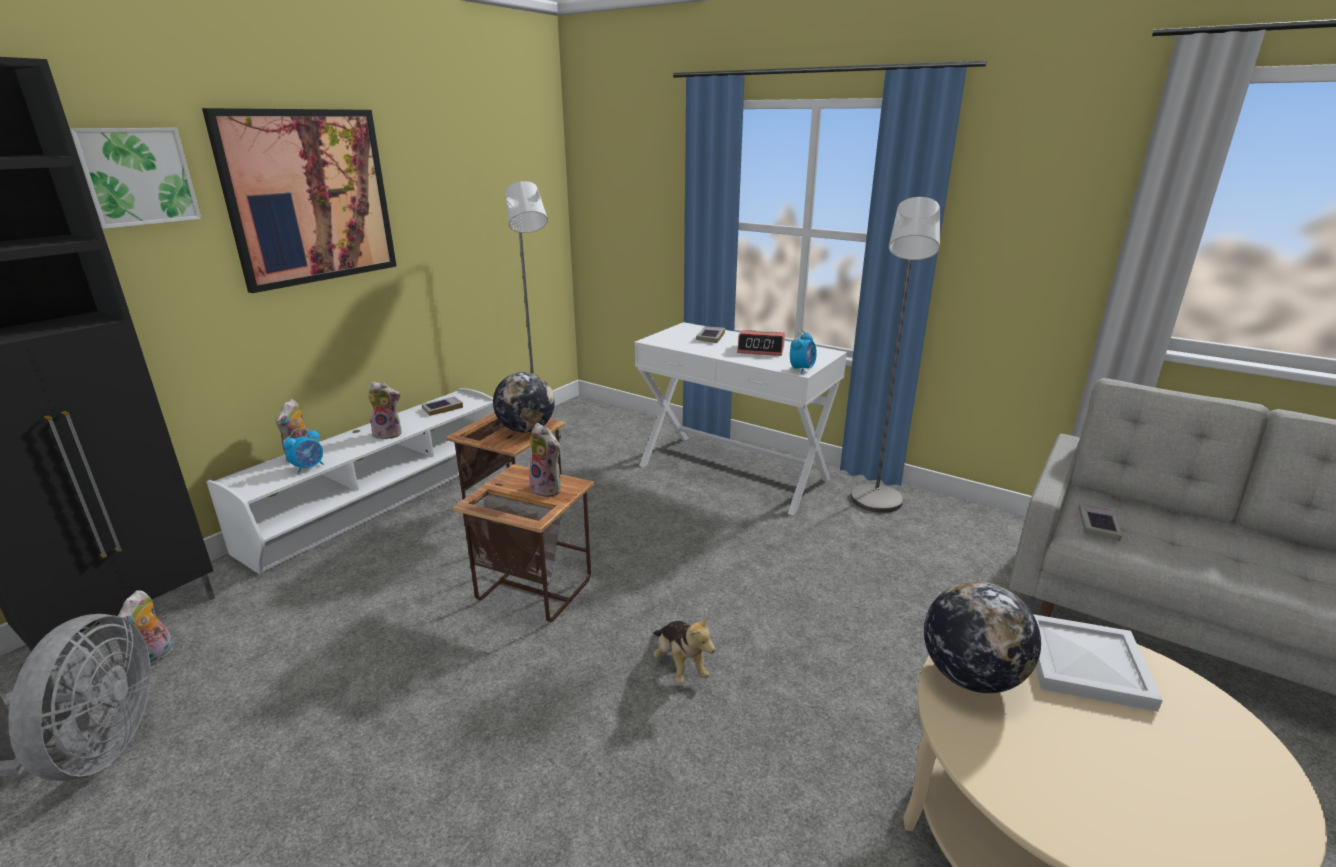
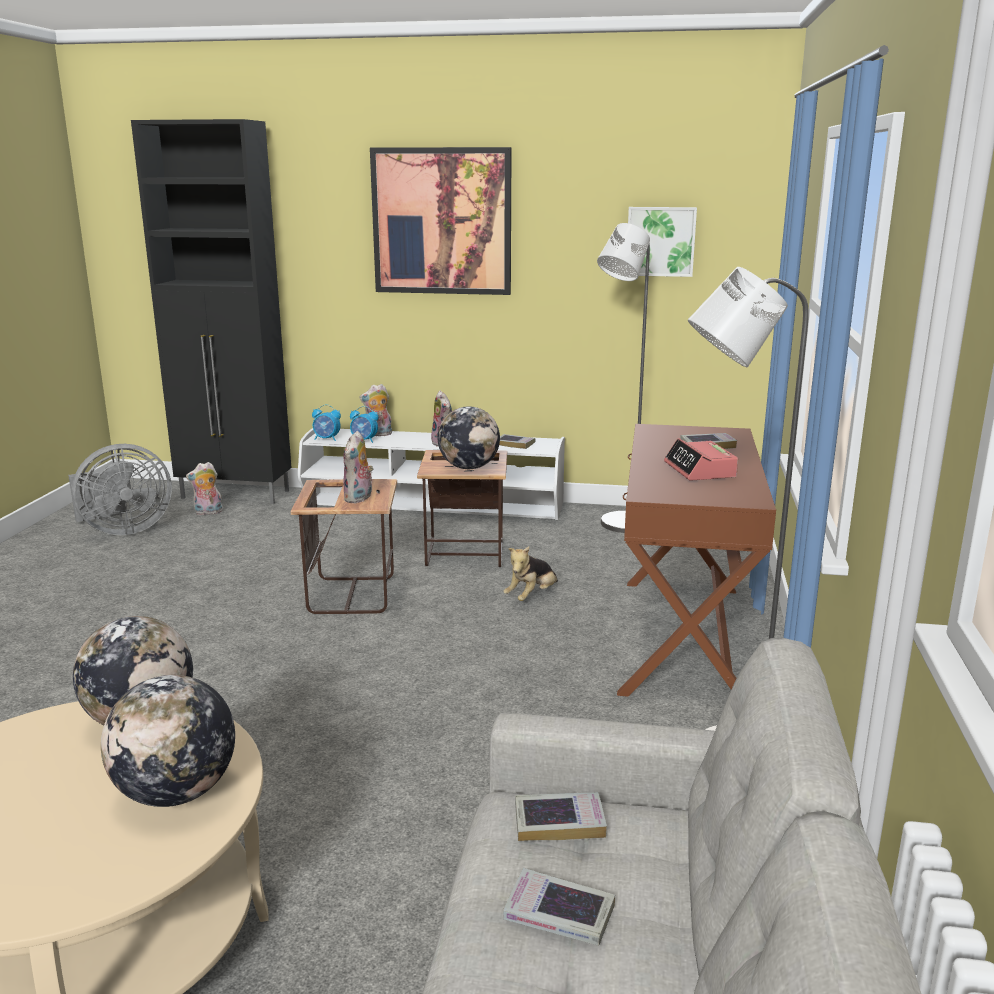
camera: 65 degrees right, 5 degrees down
(136, 176) = (320, 195): picture -> picture (660, 241)
(680, 665) = (283, 683): plush toy -> plush toy (532, 596)
(733, 471) = (684, 637): white console table -> brown console table
(802, 369) = (653, 495): alarm clock -> alarm clock (327, 439)
(1088, 665) = (176, 793): white tray -> globe
(1184, 544) = (558, 915): none -> book

